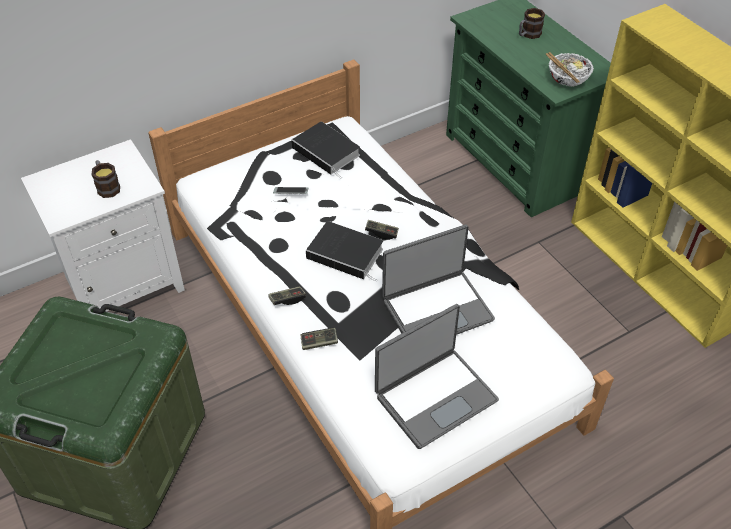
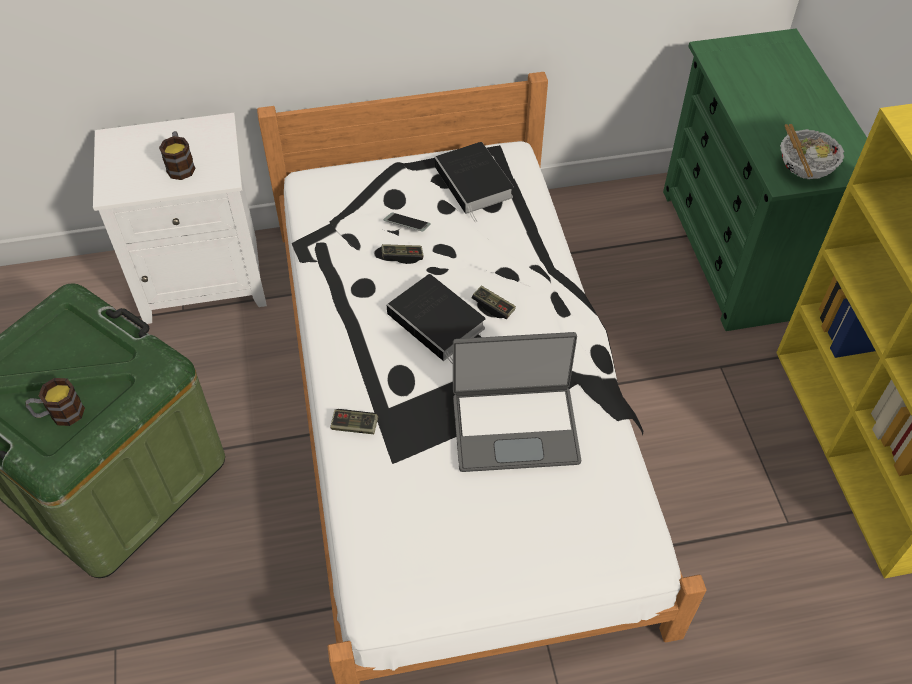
camera: 20 degrees right, 5 degrees up
(287, 299) = (342, 360): game controller -> game controller (402, 257)
(434, 397) = (461, 540): laptop -> none
(528, 34) = (782, 91): mug -> mug (60, 414)

